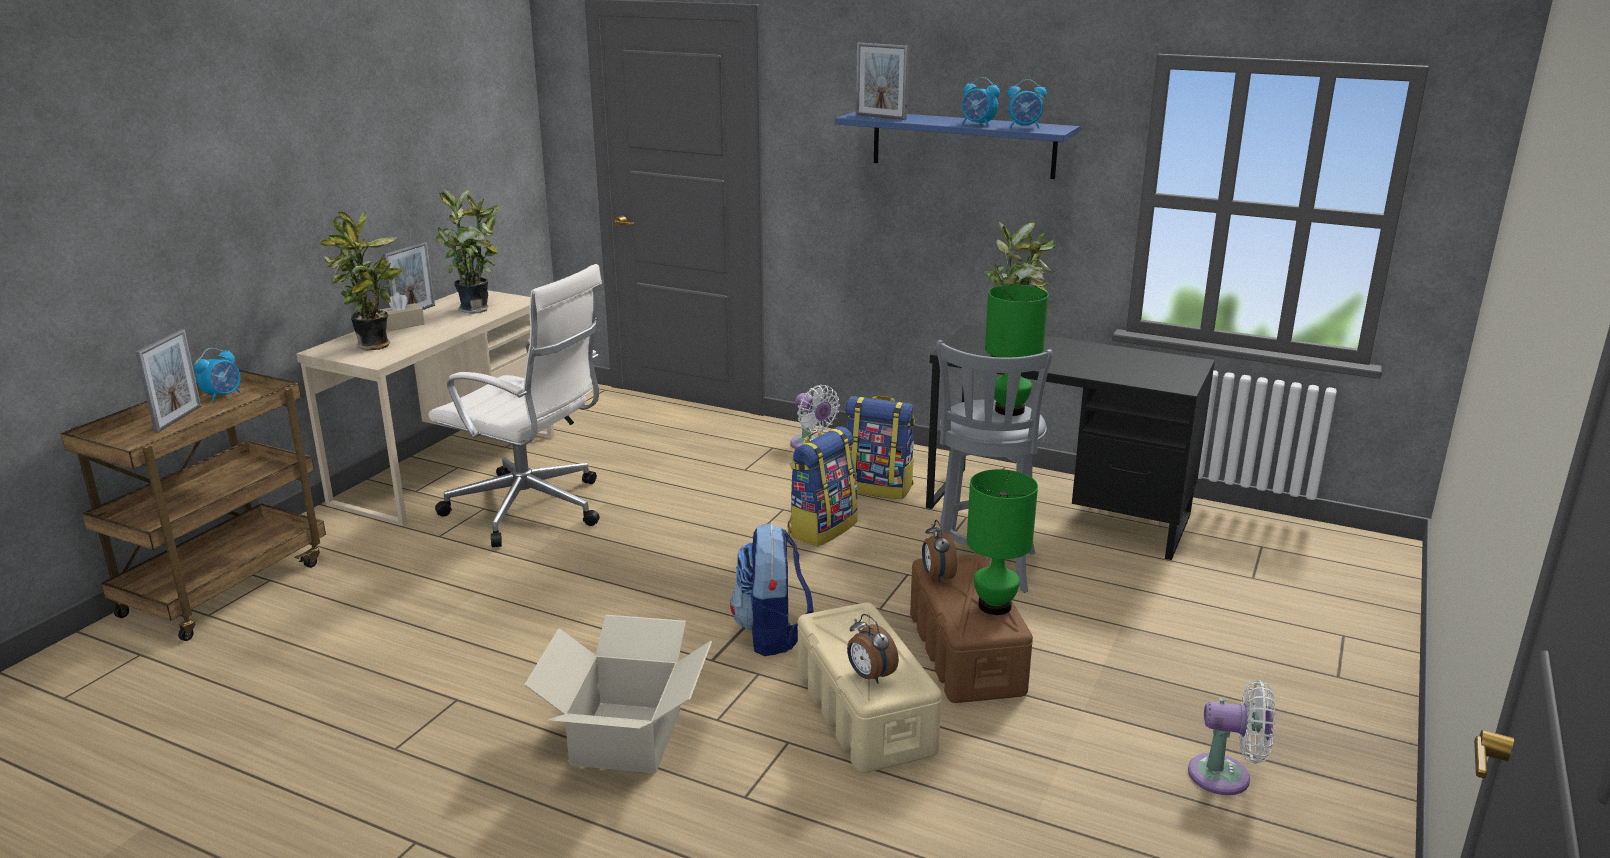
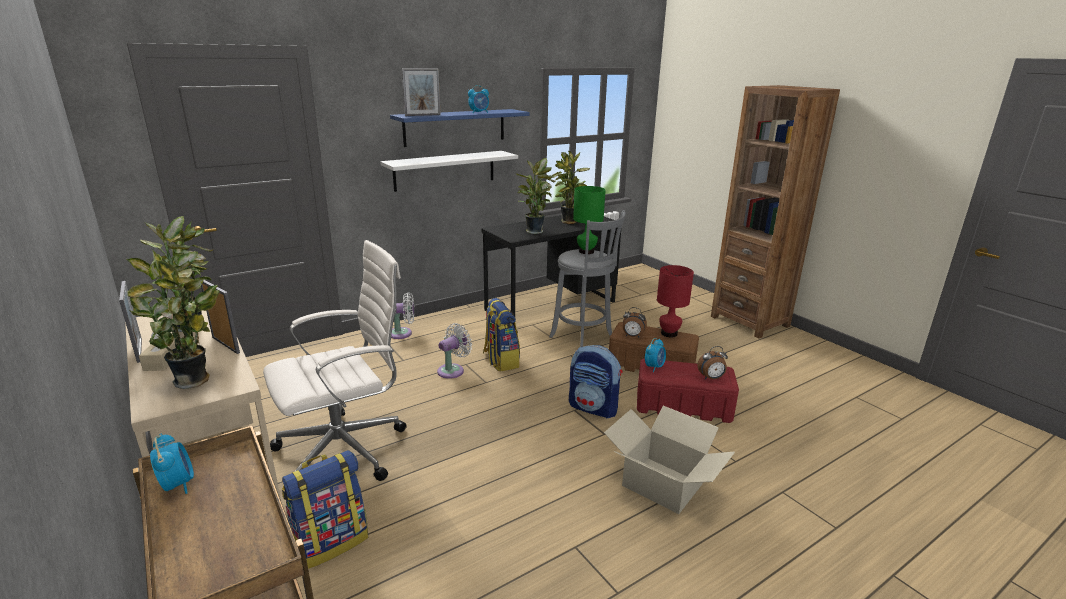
camera: 60 degrees left, 0 degrees up
(178, 419) = (202, 523): picture frame -> picture frame (226, 345)
(865, 714) = (684, 406): beige storage box -> red storage box
(879, 487) = (476, 333): backpack -> backpack (331, 541)
(938, 213) = (445, 170): none -> white shelf
(994, 606) = (669, 333): green table lamp -> red table lamp
(1024, 127) = (501, 111): alarm clock -> alarm clock (654, 367)
(1108, 362) = (568, 222): none -> potted plant
(1226, 776) = (767, 349): white fan -> white fan (453, 370)
(1339, 731) = (749, 321): none -> brown bookcase

